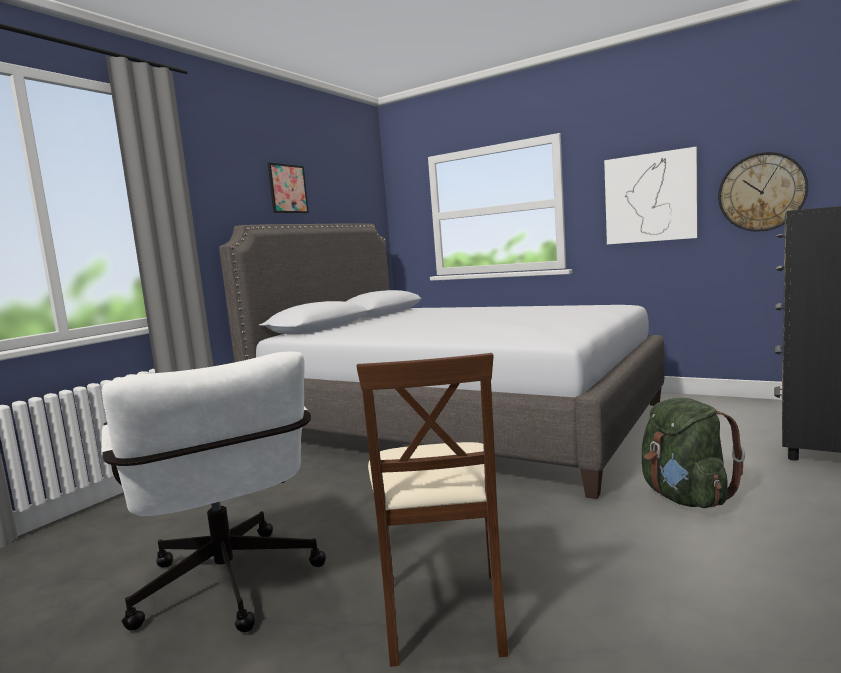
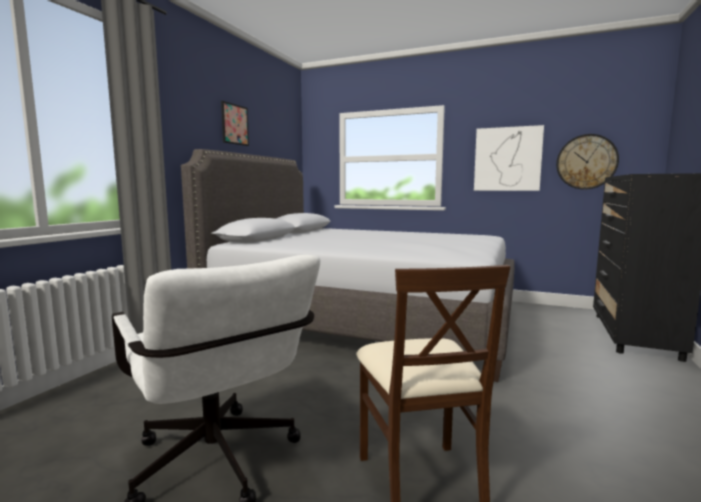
camera: 10 degrees left, 0 degrees up
(685, 497) = (561, 381): green backpack -> none

